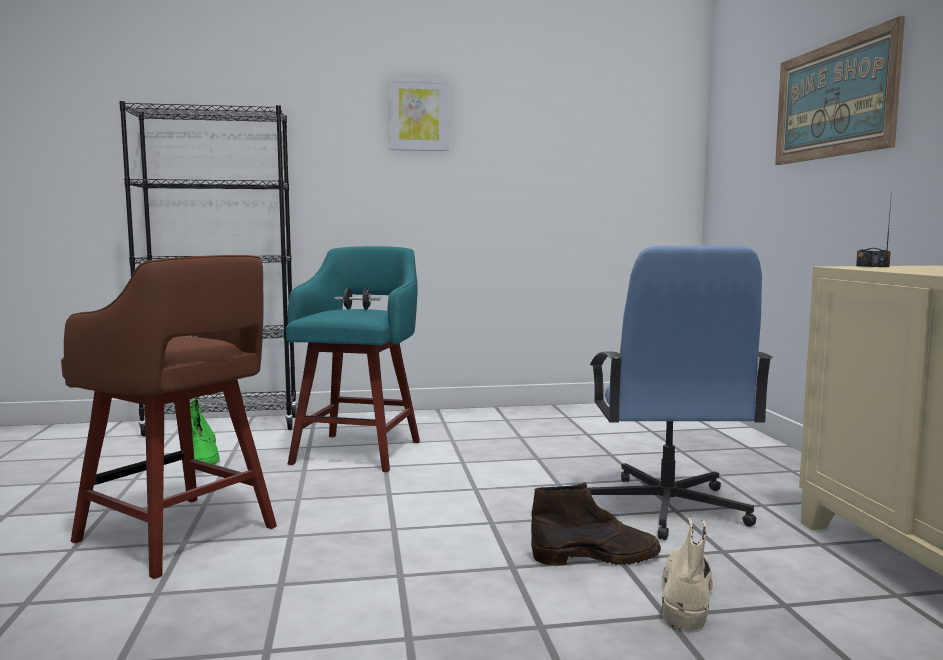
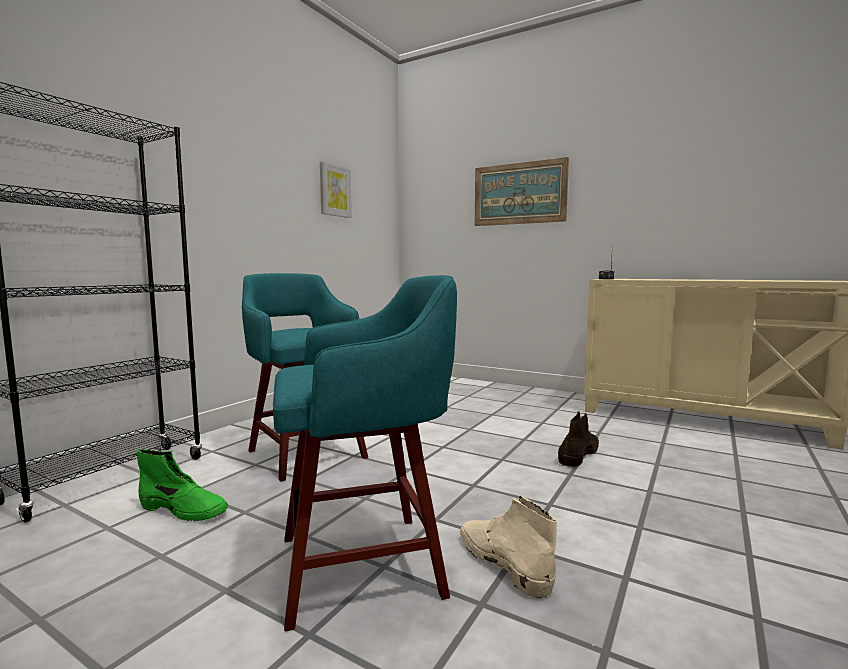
camera: 50 degrees left, 0 degrees up
(180, 536) = (366, 565): brown stool -> turquoise stool
(357, 309) = (302, 328): black dumbbell -> none
(418, 115) = (251, 160): picture -> picture (335, 191)
(666, 508) = (537, 423): blue office chair -> none
(686, 595) = (639, 453): beige boot -> beige boot (502, 562)

